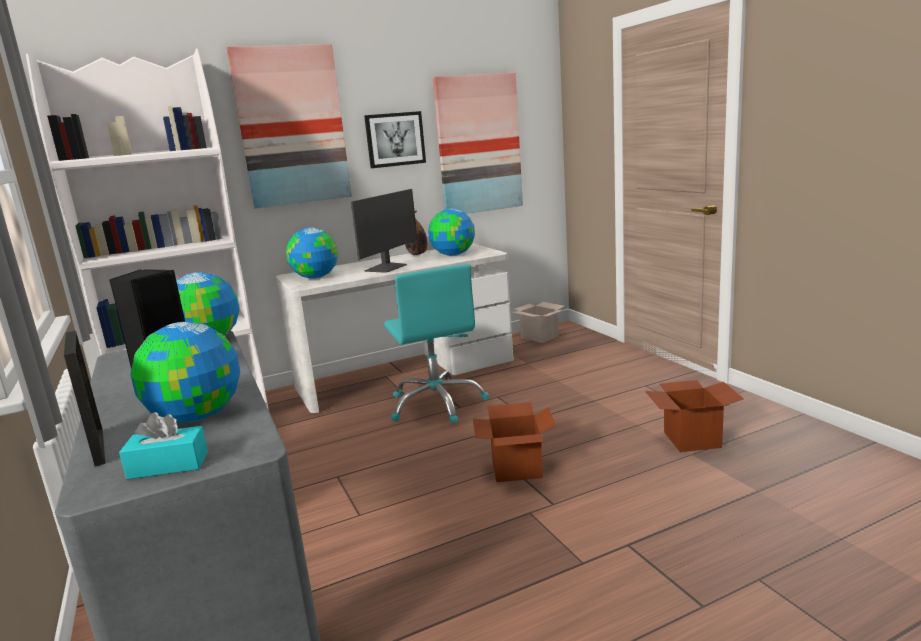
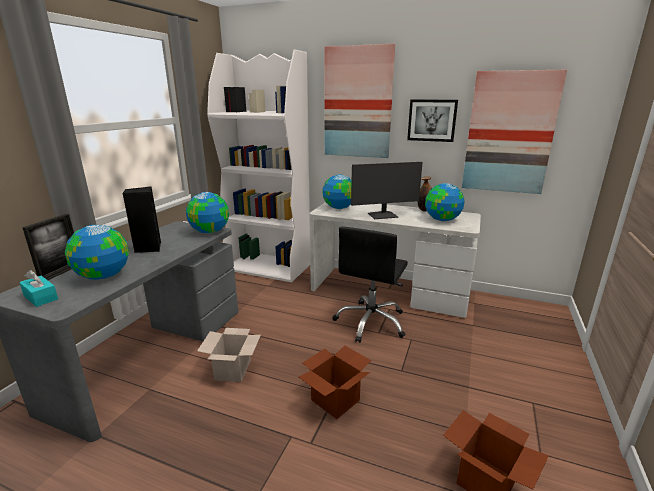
camera: 45 degrees right, 5 degrees up
(437, 404) = (371, 322): turquoise office chair -> black office chair
(540, 337) = (519, 309): cardboard box -> cardboard box (233, 370)

